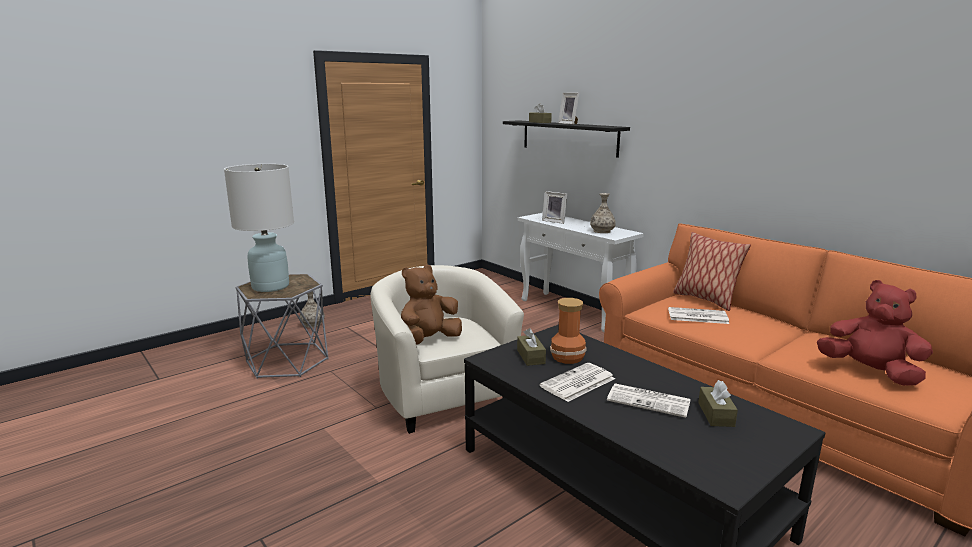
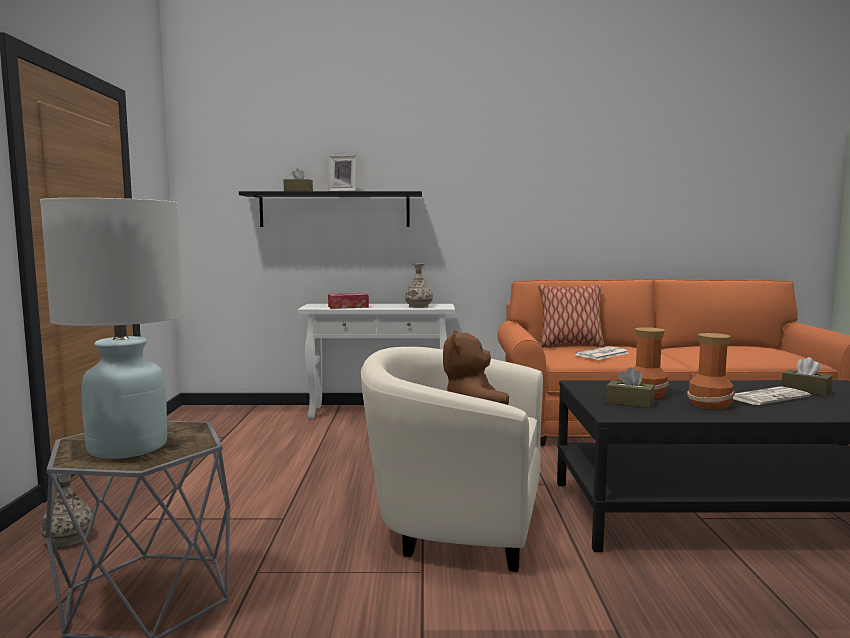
camera: 50 degrees left, 10 degrees down
(554, 221) = (348, 307): picture frame -> tissue box
(577, 383) = (710, 404): newspaper -> vase
(870, 372) = (752, 354): red plush toy -> none

